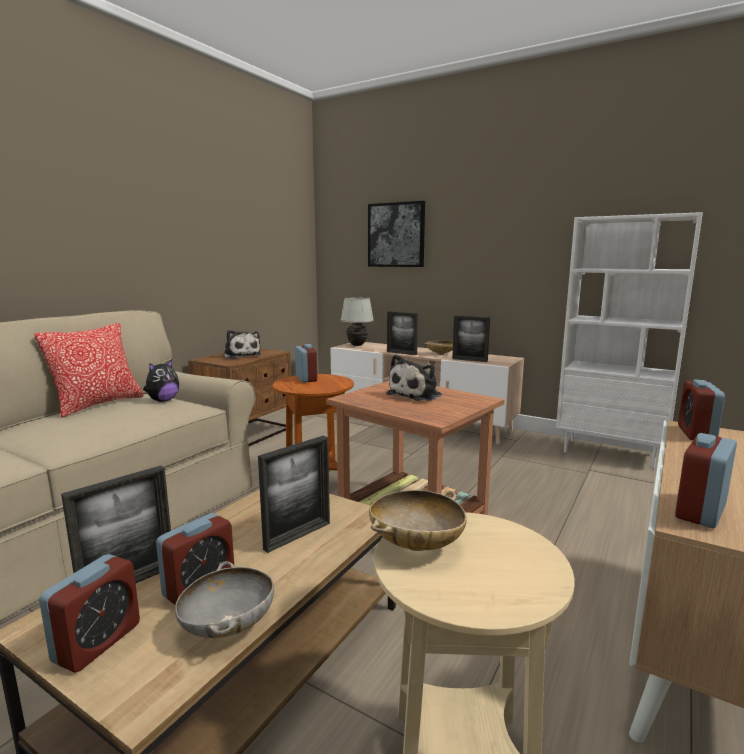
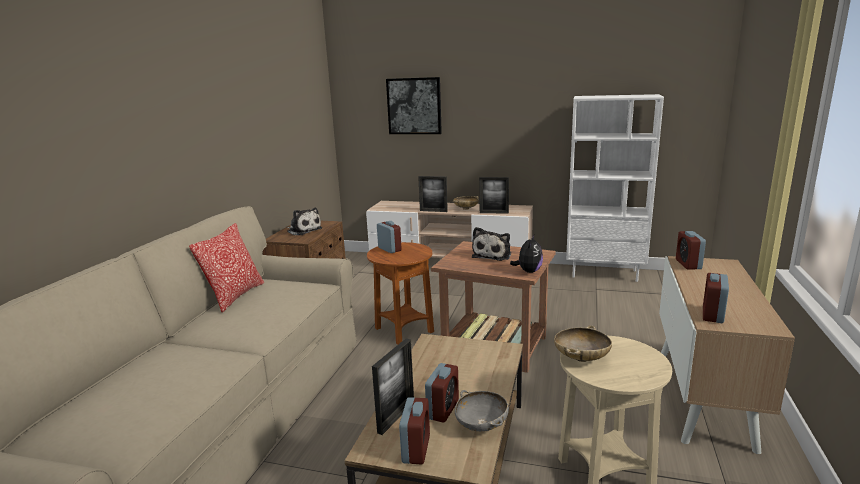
camera: 15 degrees left, 5 degrees up
(163, 400) = (286, 285): plush toy -> plush toy (528, 271)
(298, 536) = (473, 369): picture frame -> none
(357, 345) = (387, 206): white table lamp -> none

